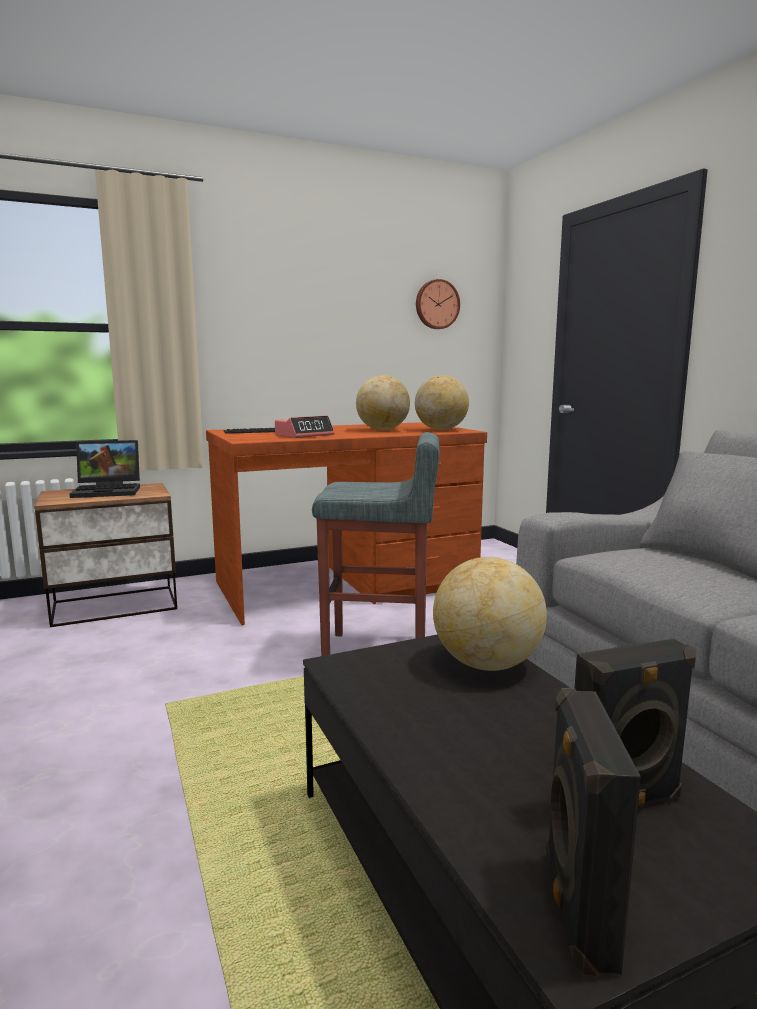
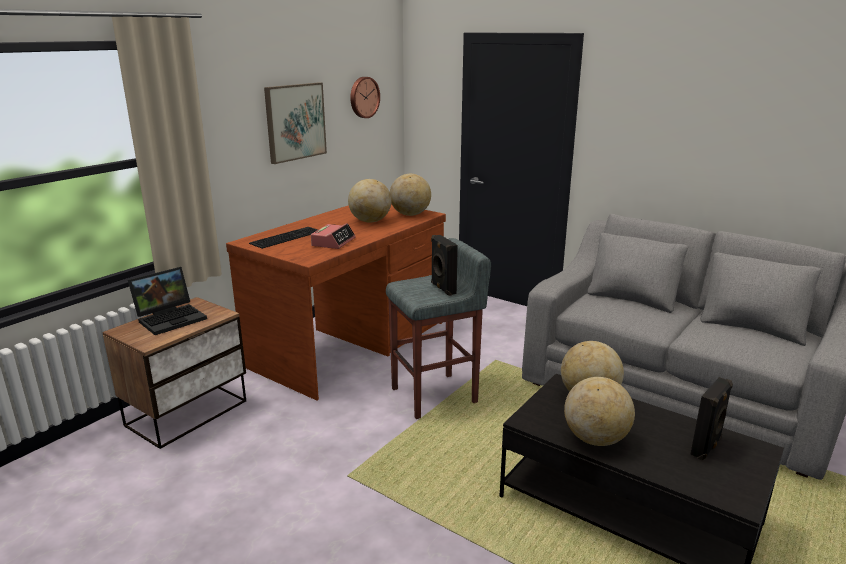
camera: 30 degrees left, 10 degrees up
(331, 318) = (295, 122): none -> picture
(411, 718) = (595, 439): none -> globe
(576, 908) = (730, 491): black speaker -> black speaker (442, 288)

